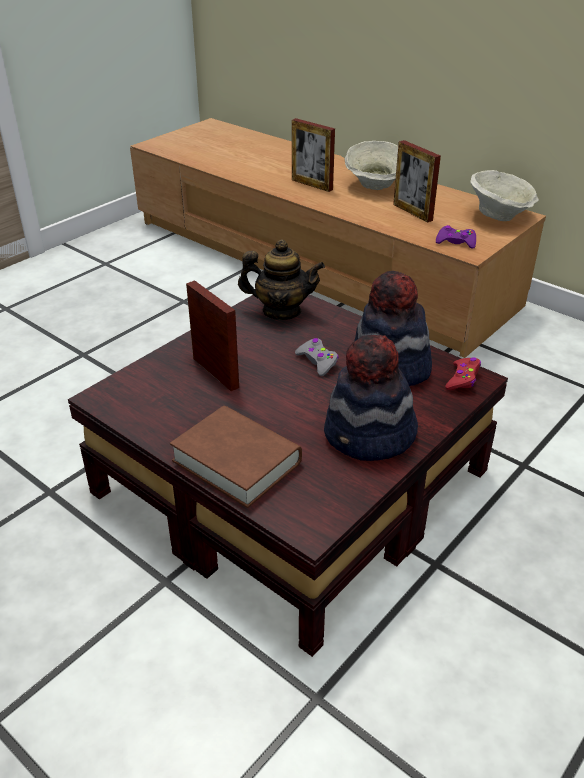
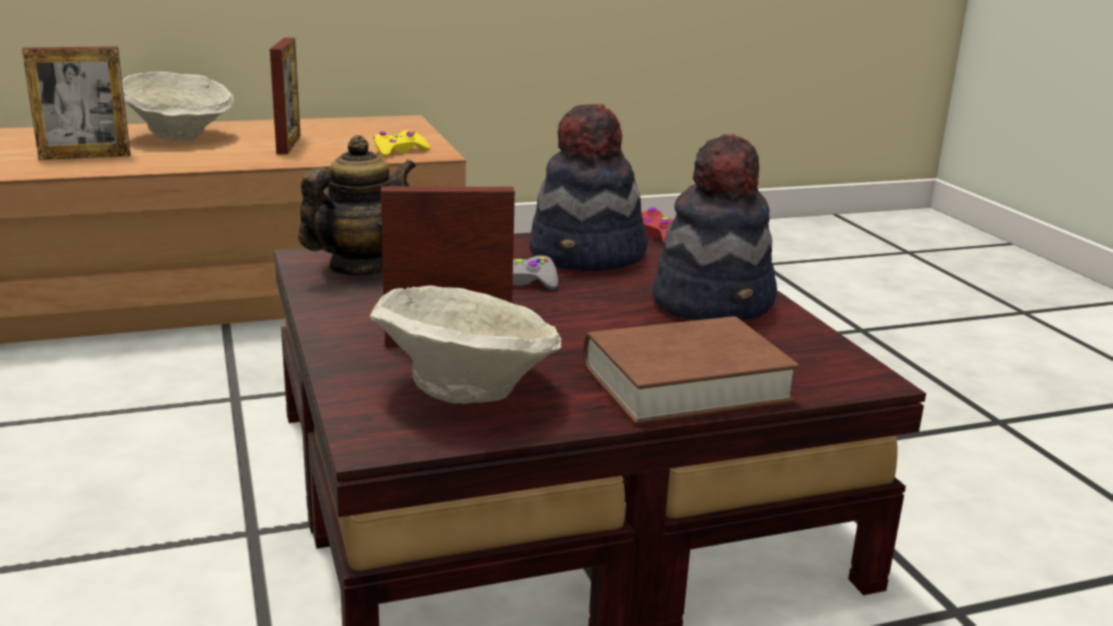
camera: 60 degrees left, 15 degrees down
(412, 212) = (288, 144): picture frame -> picture frame turned 90 degrees counterclockwise
(456, 242) = (399, 151): purple game controller -> yellow game controller
(499, 216) = (384, 125): beige bowl -> beige bowl (468, 392)

